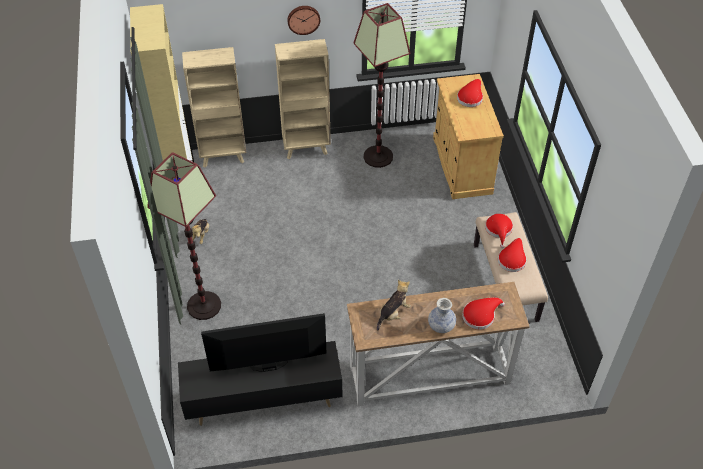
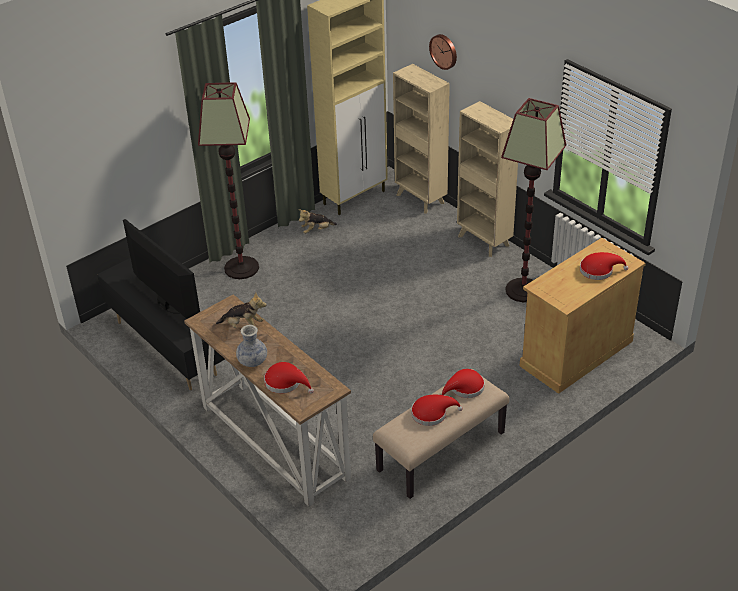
camera: 60 degrees right, 10 degrees down
(303, 19) = (509, 89): wall clock -> wall clock (444, 51)

